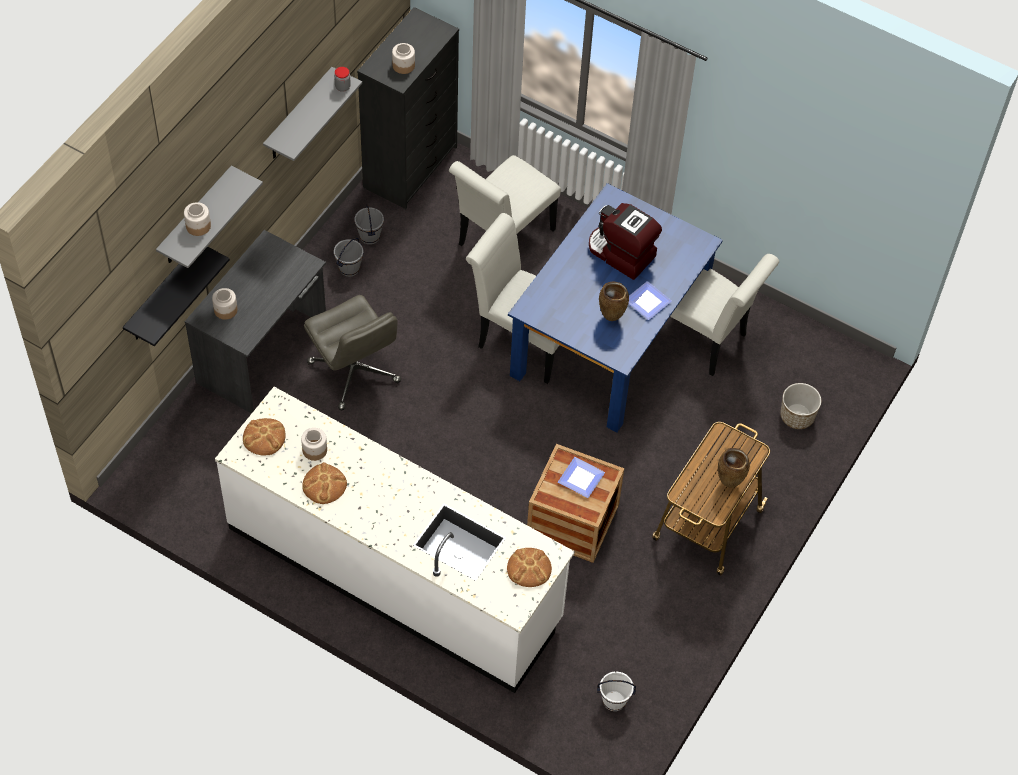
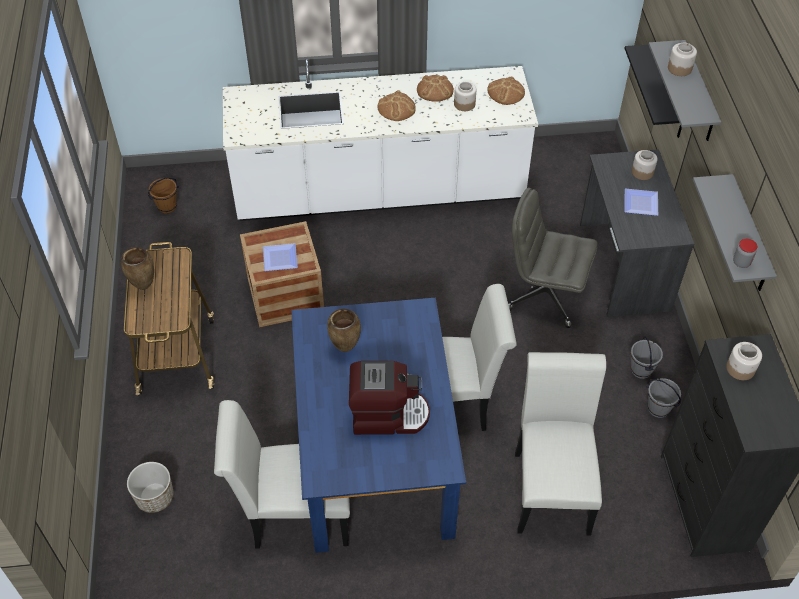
camera: 145 degrees right, 5 degrees down
(529, 568) = (247, 120): bread -> bread (396, 108)
(614, 701) = (167, 206): white bucket -> brown bucket
(647, 300) = (326, 385): plate -> plate (642, 204)

